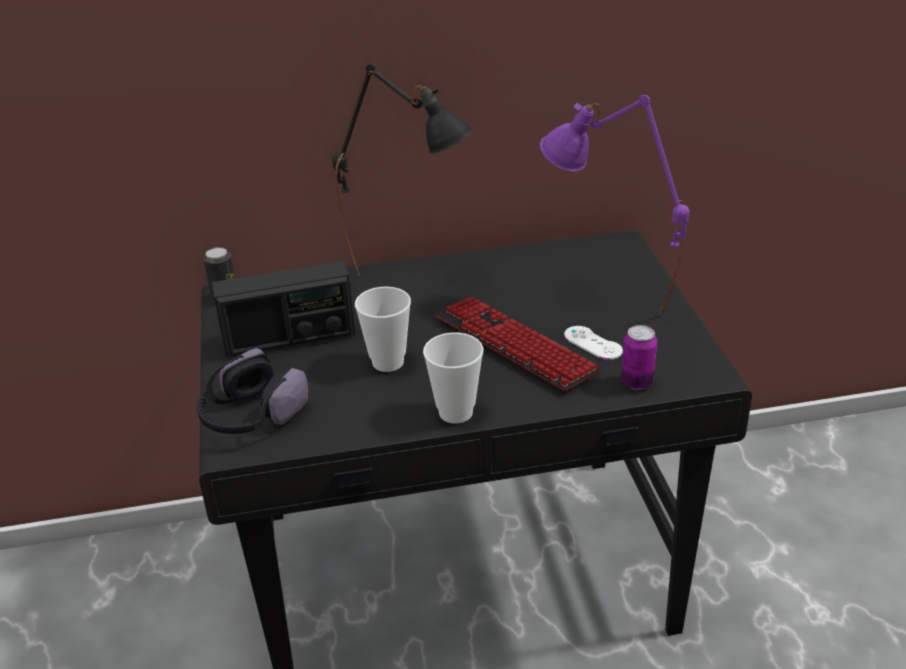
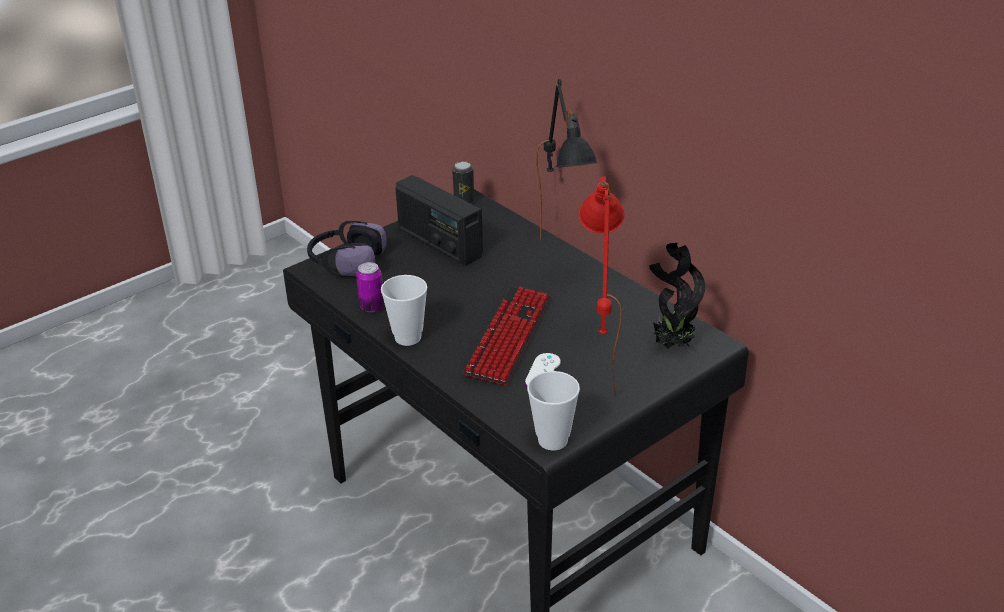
camera: 60 degrees right, 0 degrees up
(388, 362) = (443, 290): cup -> cup (553, 440)
(606, 309) = (597, 364): purple table lamp -> red table lamp
(607, 263) = (671, 345): none -> potted plant
(637, 382) = (507, 408): can -> can (372, 307)

